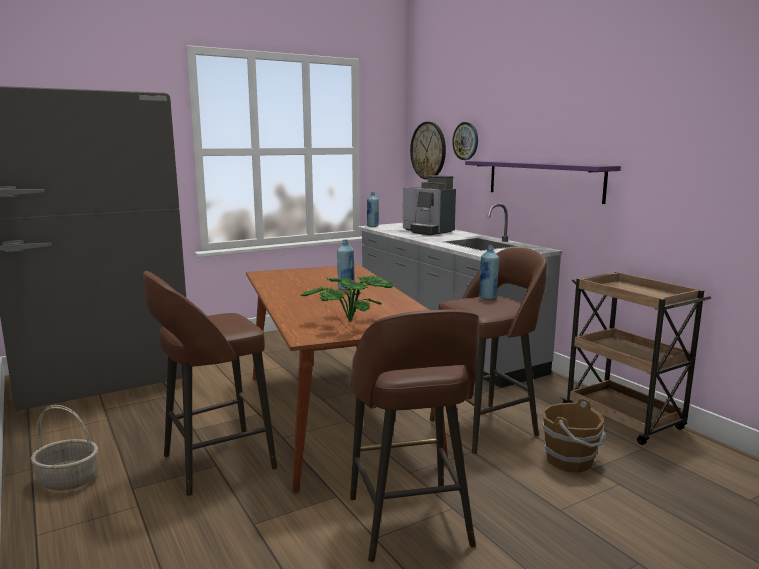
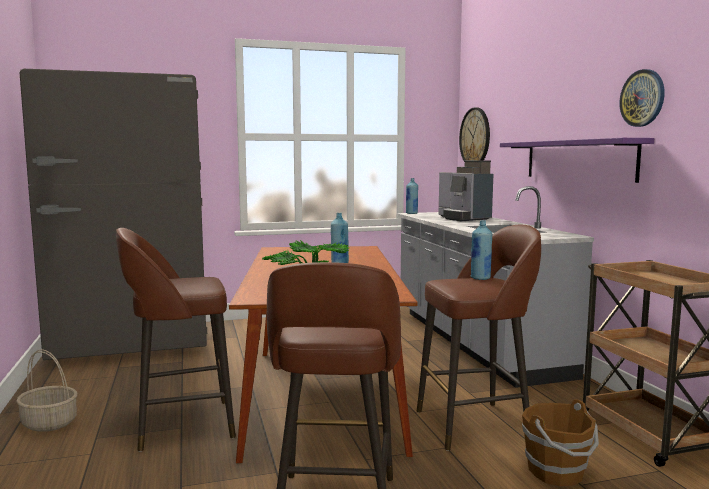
camera: 15 degrees right, 5 degrees down
(466, 141) = (507, 124): wall clock -> wall clock (642, 98)

